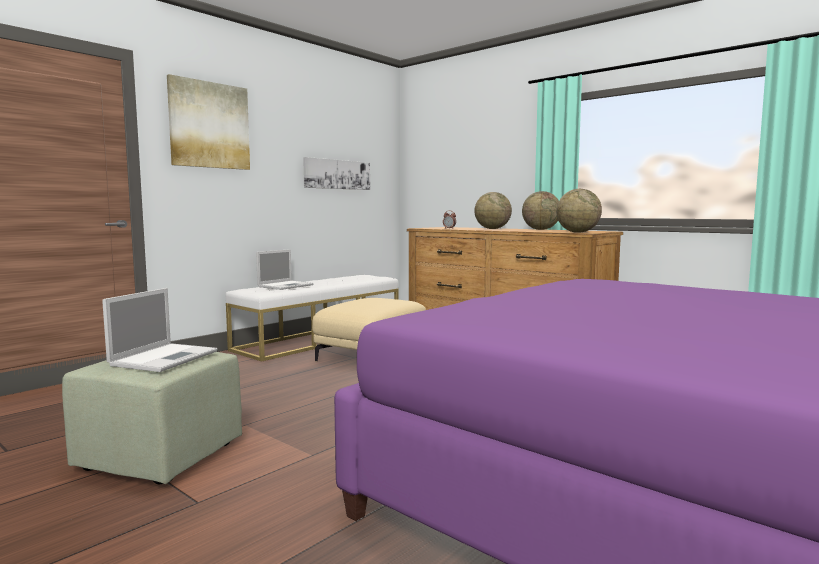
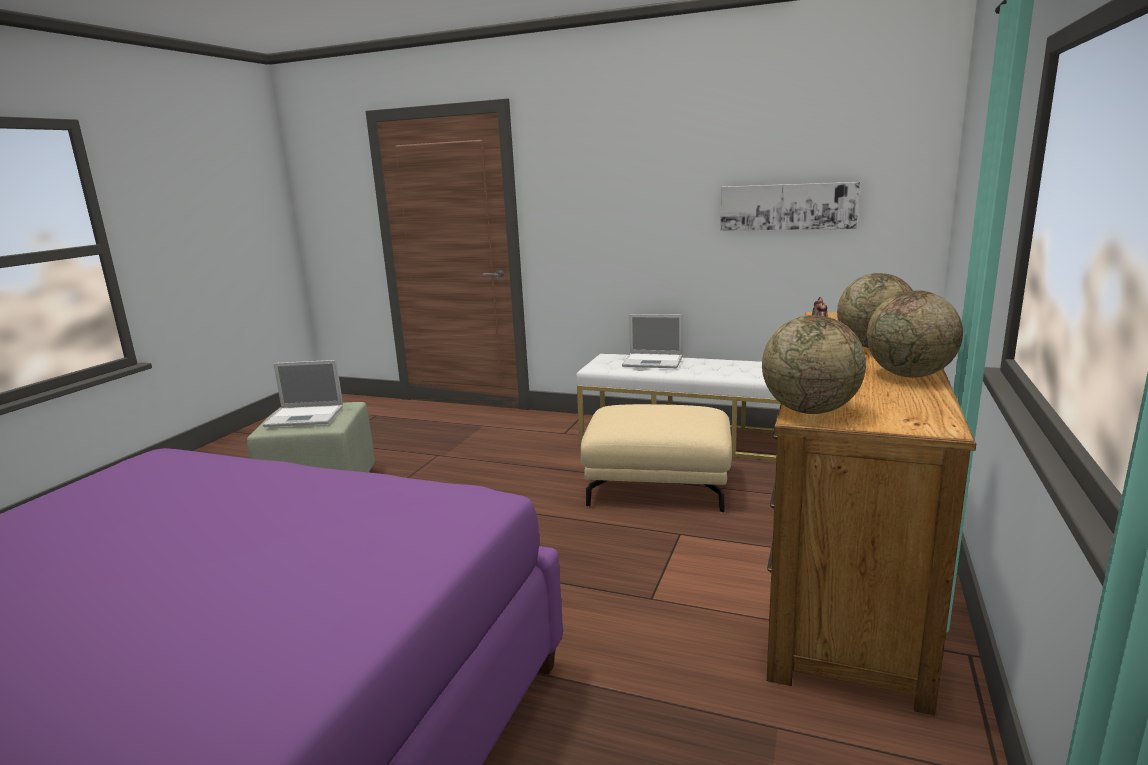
camera: 70 degrees right, 10 degrees up
(209, 125) = (587, 163): picture -> none

